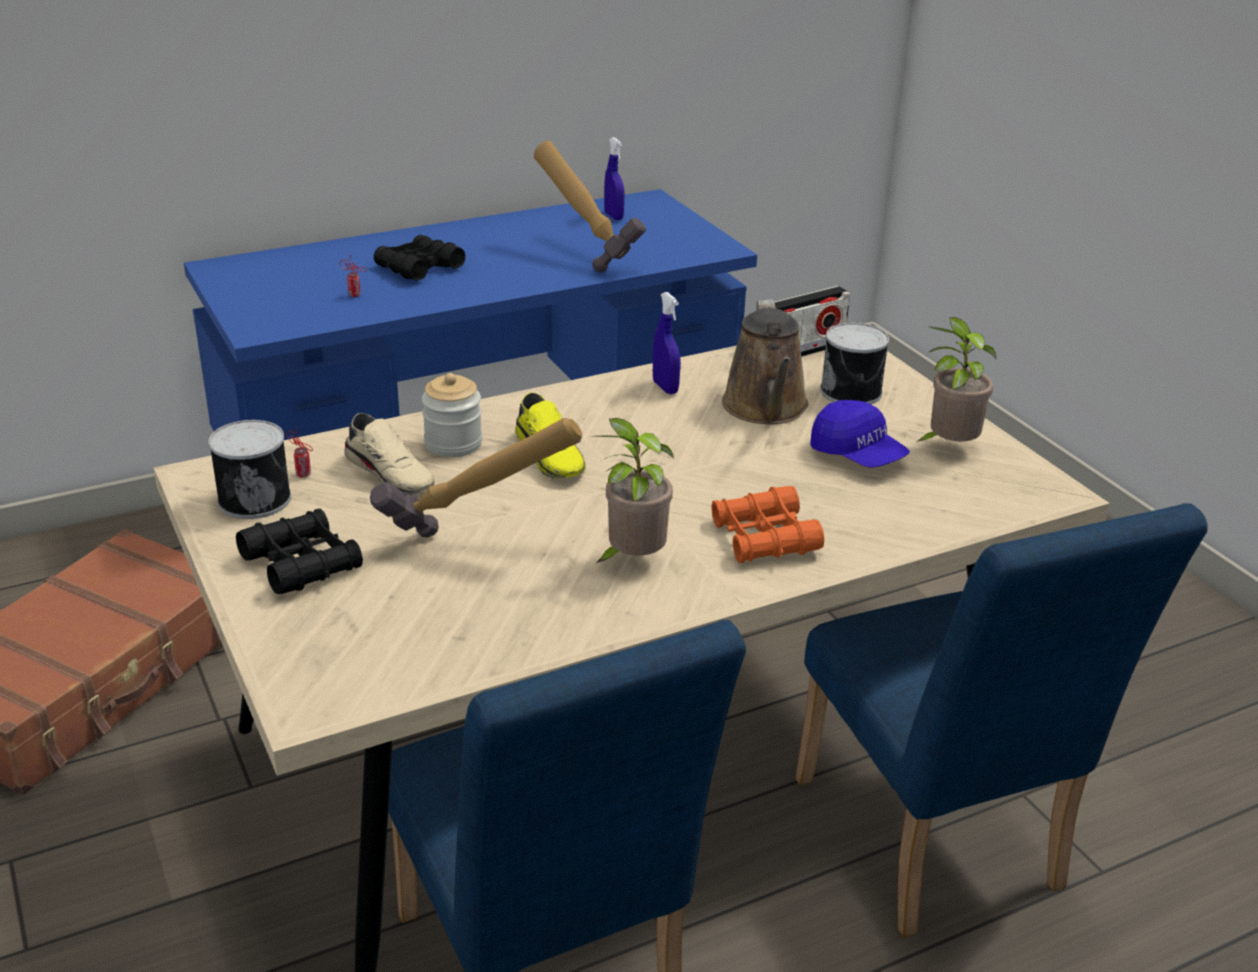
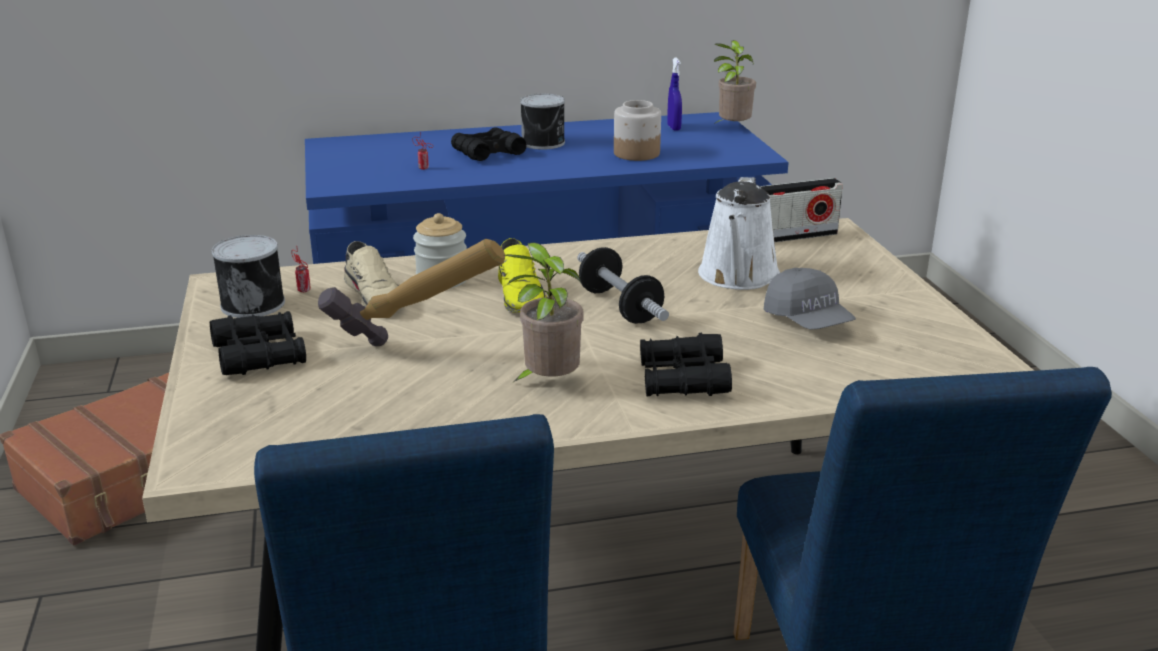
camera: 15 degrees right, 5 degrees down
(588, 256) = (636, 153): hammer -> jar
(662, 458) = (620, 306): none -> dumbbell
(665, 387) = (652, 253): blue spray bottle -> none
(764, 538) = (682, 379): orange binoculars -> black binoculars
(766, 408) = (738, 277): brown watering can -> white watering can
(852, 392) = (828, 271): can -> can (544, 143)
(857, 455) = (808, 321): blue cap -> grey cap
(948, 447) = (902, 323): potted plant -> potted plant (732, 129)

